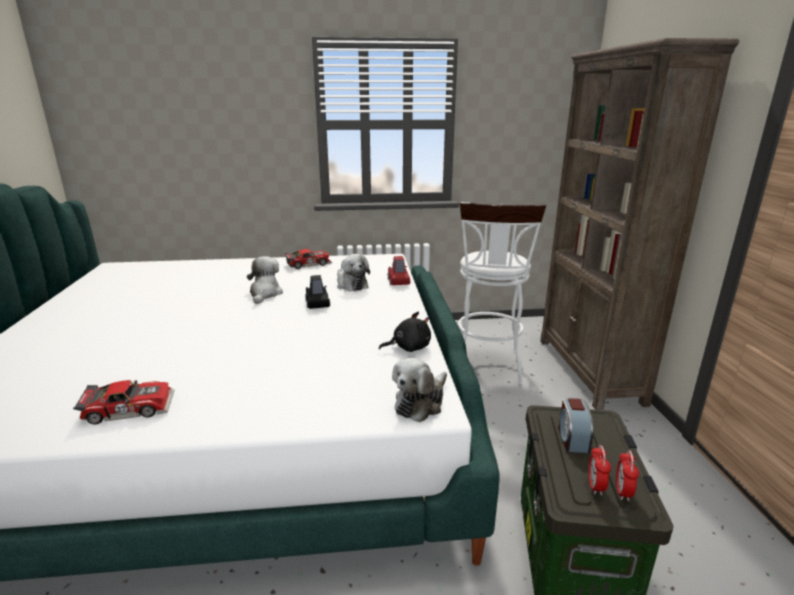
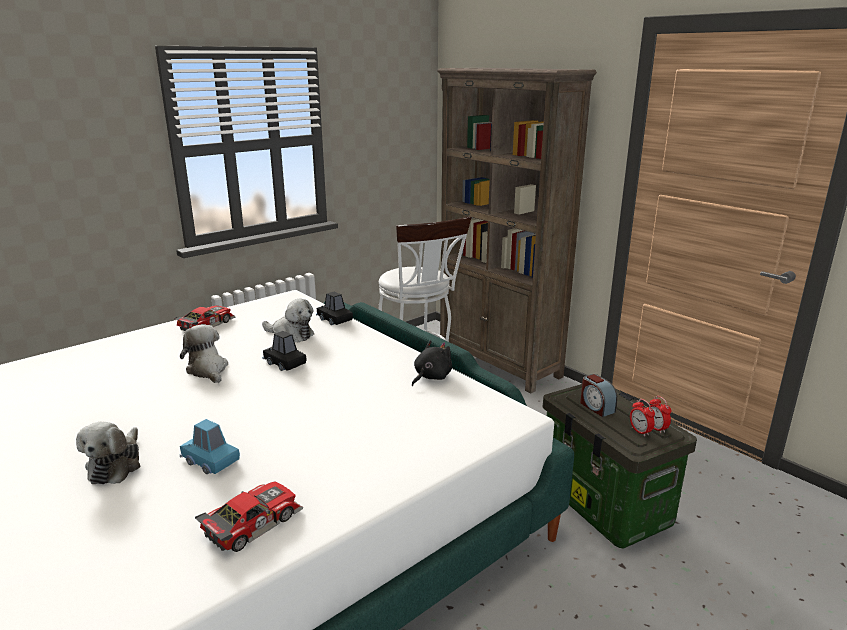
camera: 35 degrees left, 0 degrees up
(175, 354) = (210, 460): none -> blue toy car
(398, 281) = (334, 319): red toy car -> black toy car
(421, 402) = (499, 415): plush toy -> plush toy (116, 465)

